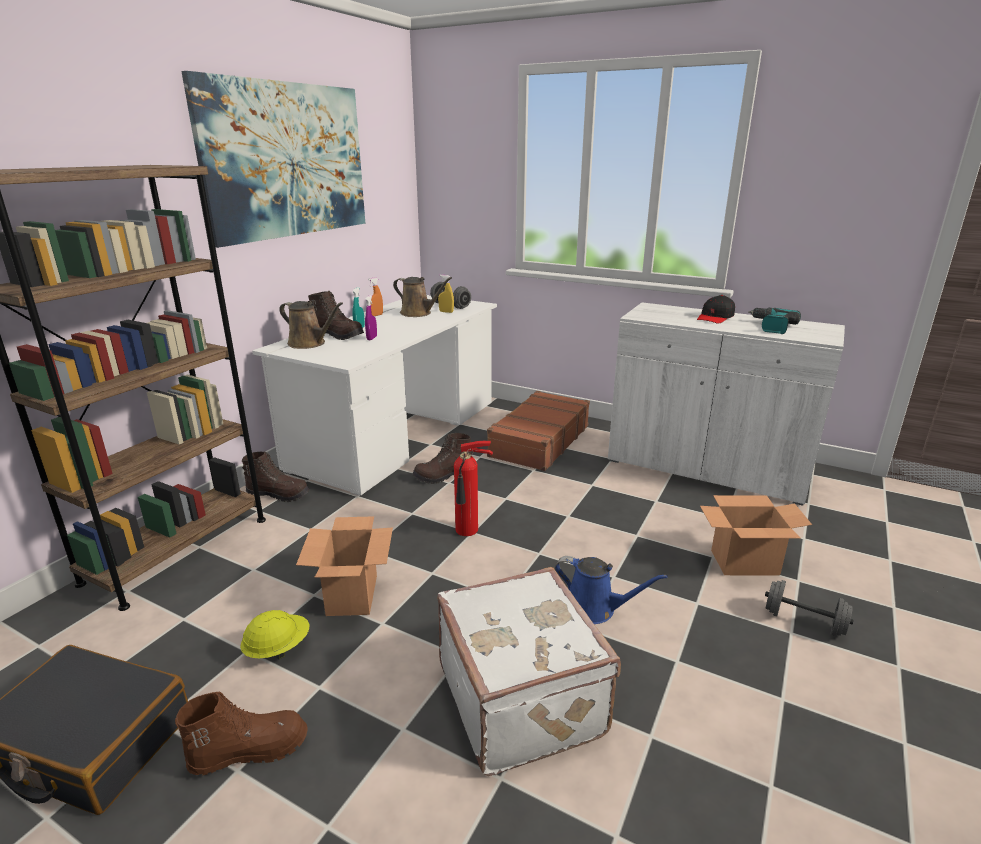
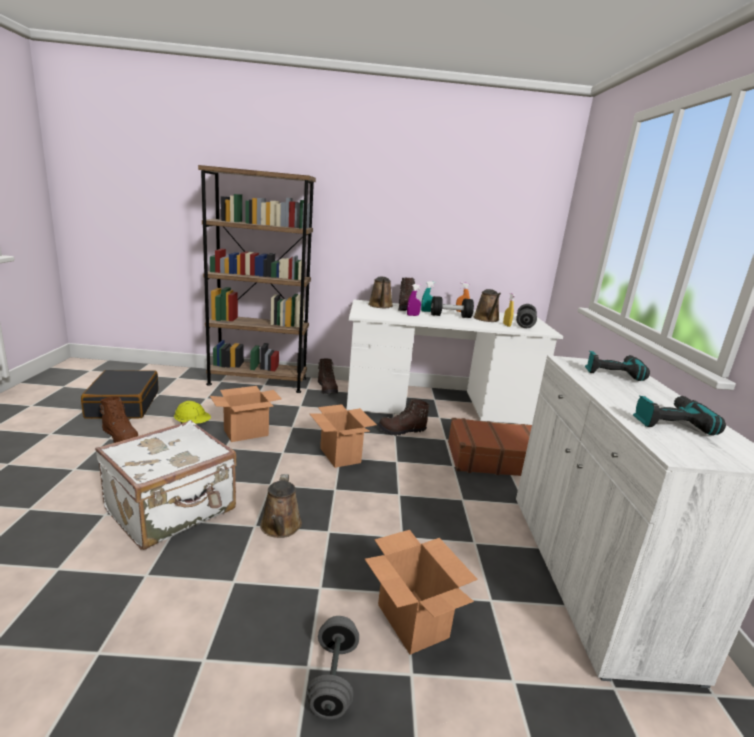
camera: 60 degrees right, 5 degrees down
(287, 161) = (419, 188): picture -> none
(391, 324) = (450, 316): none -> black dumbbell
(443, 475) = (402, 431): brown boot -> brown boot turned 45 degrees counterclockwise
(468, 531) = (339, 455): fire extinguisher -> cardboard box
(595, 608) = (280, 527): blue watering can -> brown watering can
(668, 312) = (613, 372): none -> power drill
(715, 317) = (642, 393): black cap -> none

